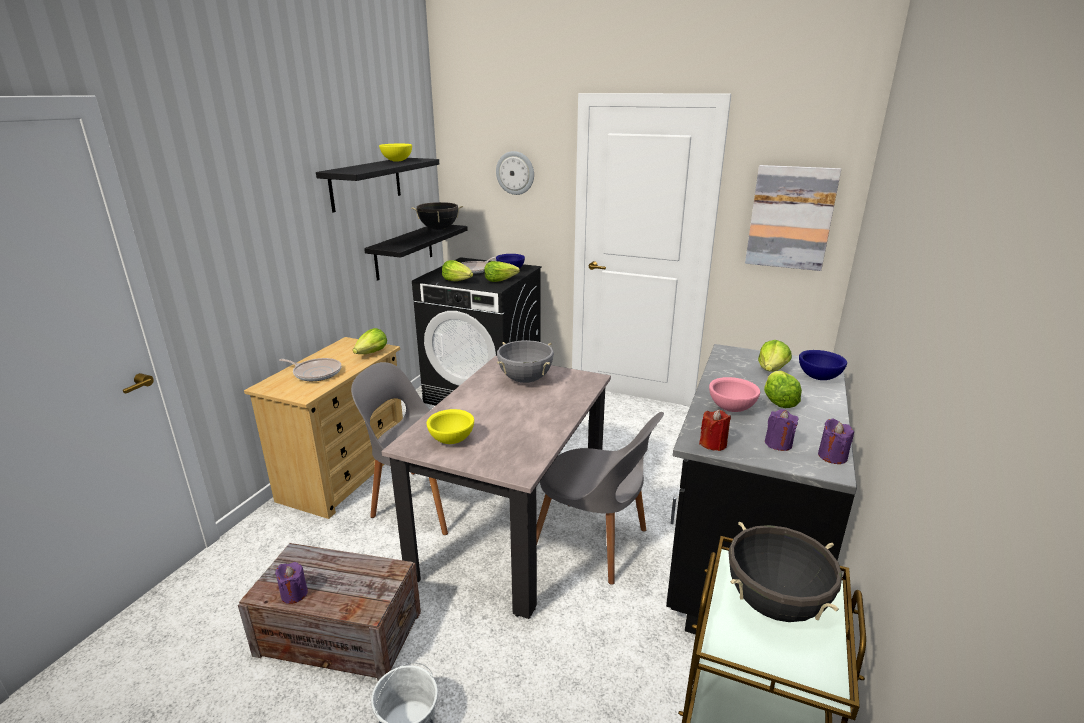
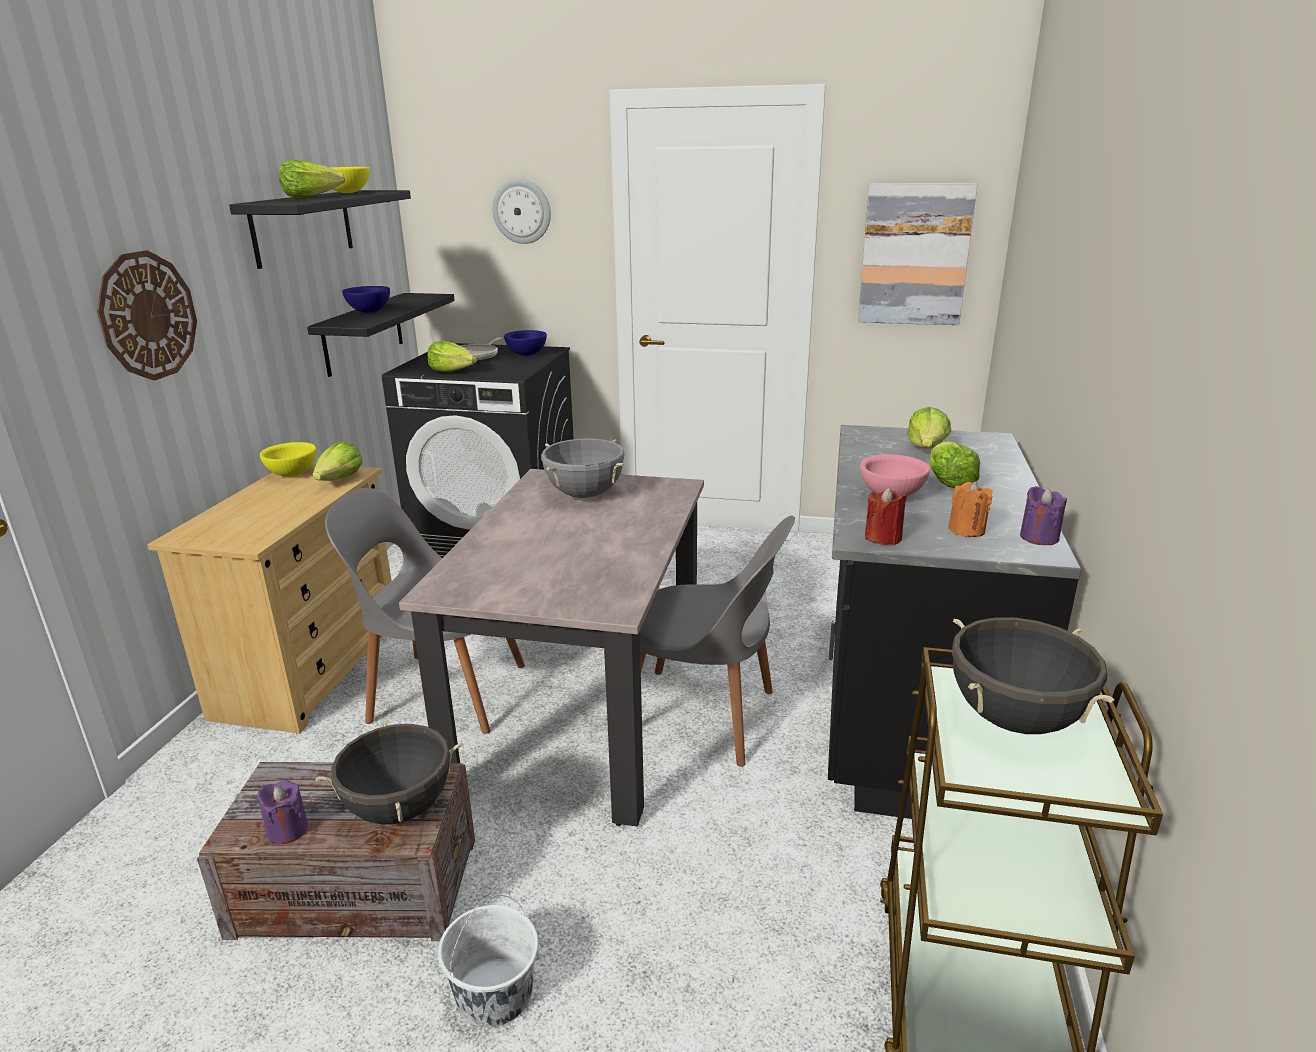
camera: 10 degrees left, 0 degrees up
(255, 245) = (147, 316): none -> wall clock
(316, 373) = (259, 512): frying pan -> none
(438, 229) = (412, 299): black cooking pot -> black cooking pot (399, 808)
(452, 440) = (503, 578): yellow bowl -> yellow bowl (293, 474)
(500, 280) = (516, 367): lettuce -> lettuce (311, 197)
(778, 444) = (966, 530): purple candle -> orange candle
(819, 377) = (989, 452): blue bowl -> blue bowl (370, 311)

